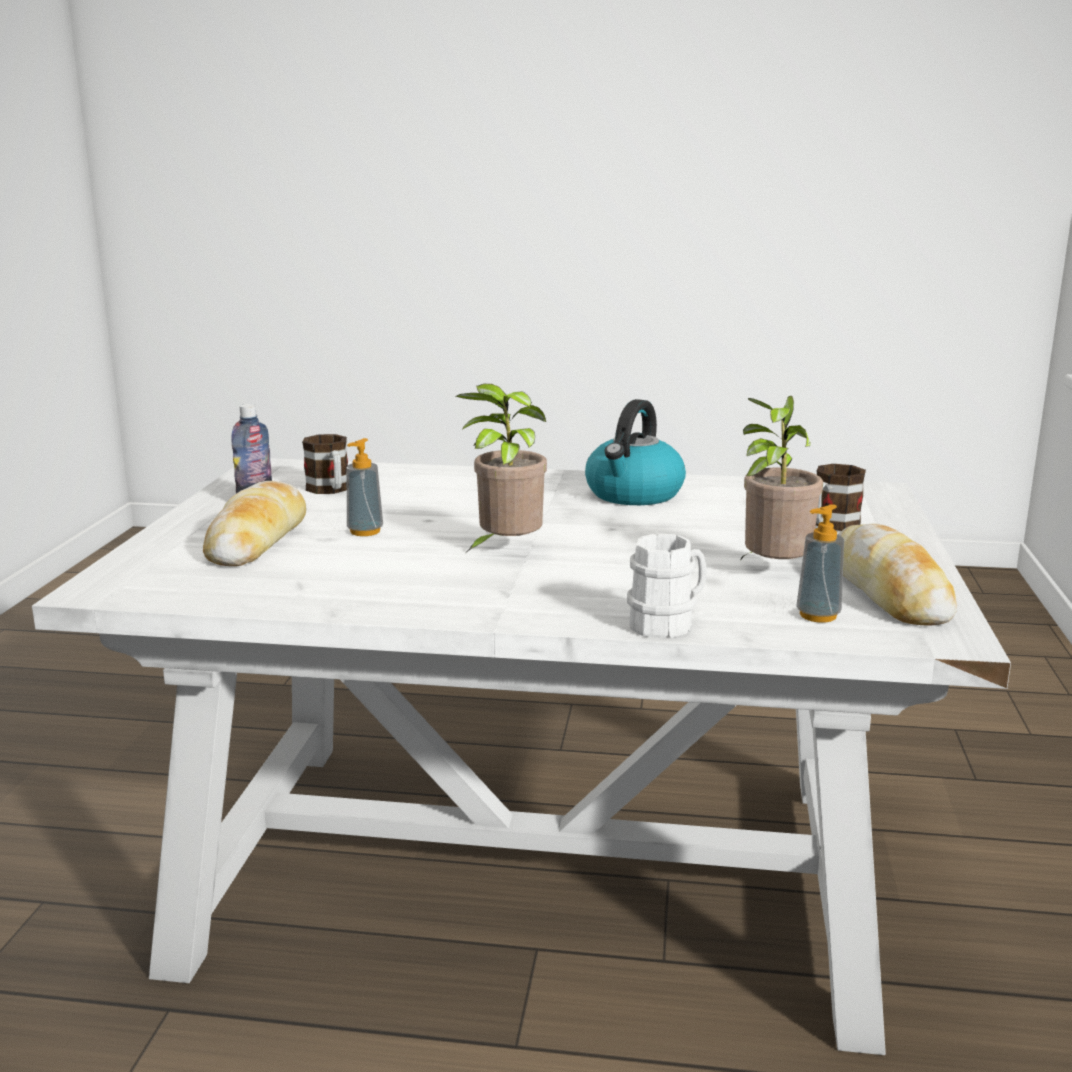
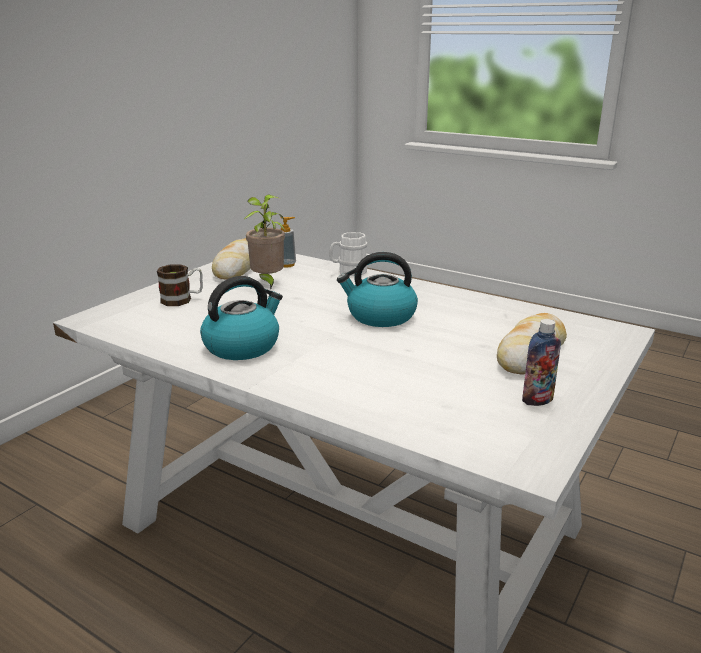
camera: 155 degrees left, 5 degrees up
(330, 490) = (469, 402): mug -> none
(365, 531) = (456, 347): soap dispenser -> none
(506, 551) = (380, 316): potted plant -> kettle

